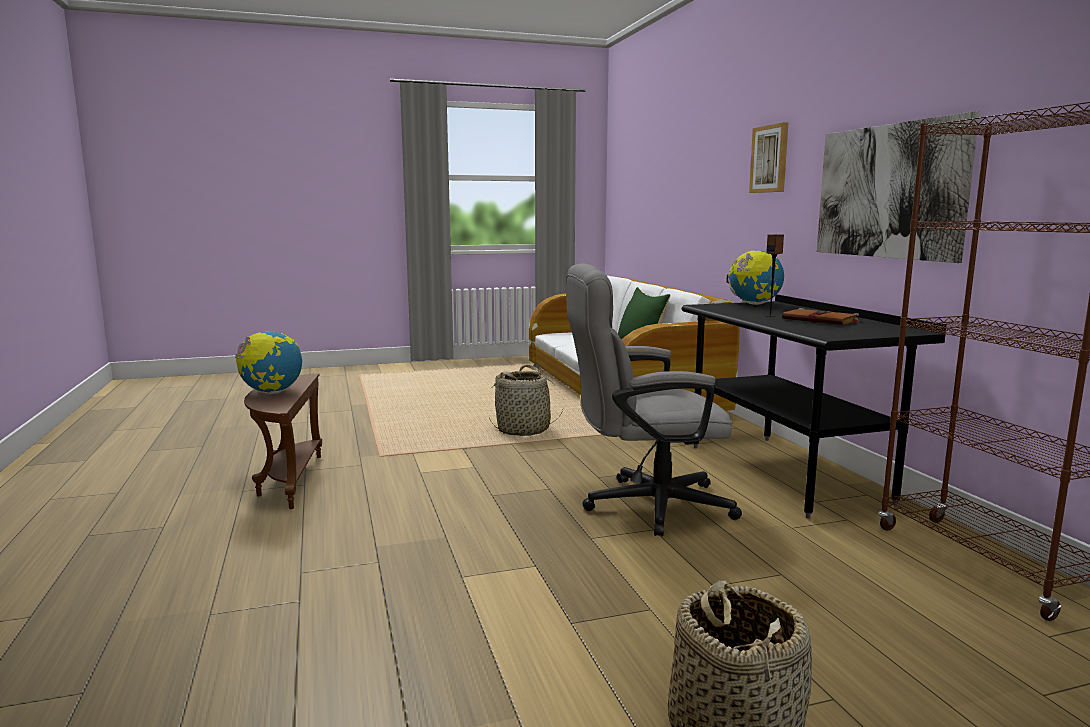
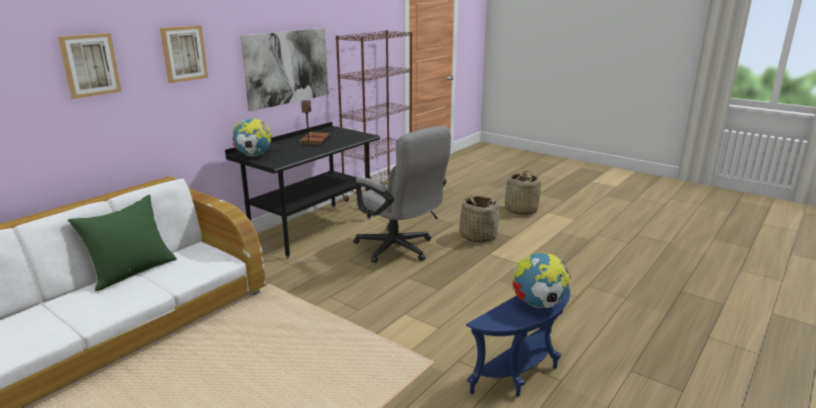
camera: 125 degrees left, 10 degrees up
(289, 481) = (522, 372): brown side table -> blue side table
(524, 430) = (301, 328): basket -> basket (477, 236)
(711, 167) = (90, 65): none -> picture

